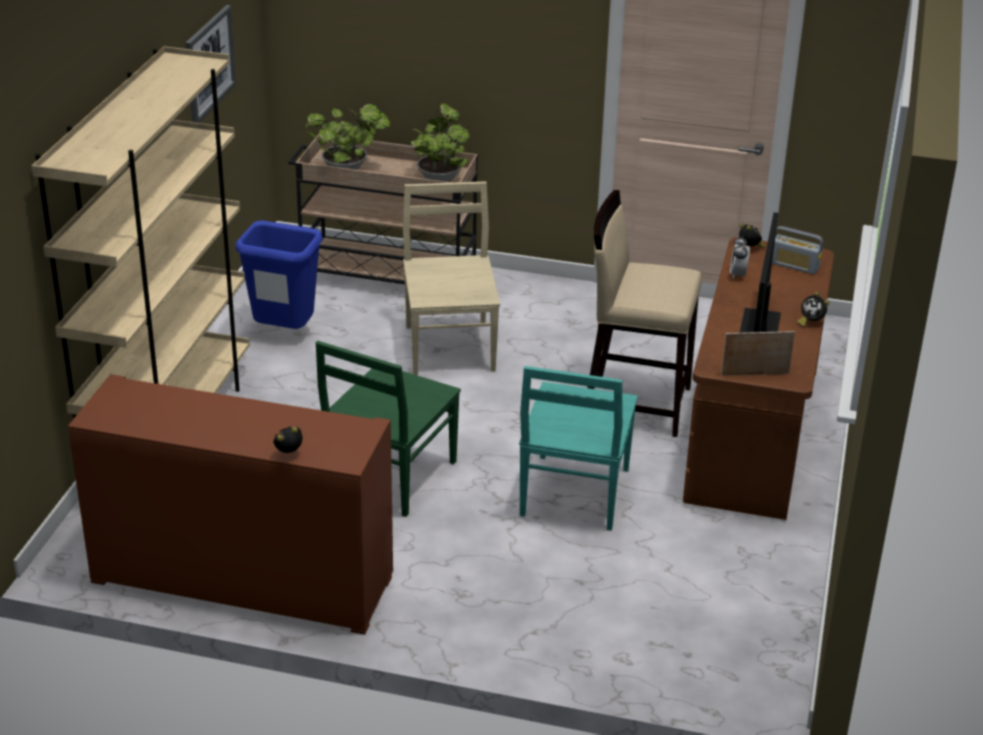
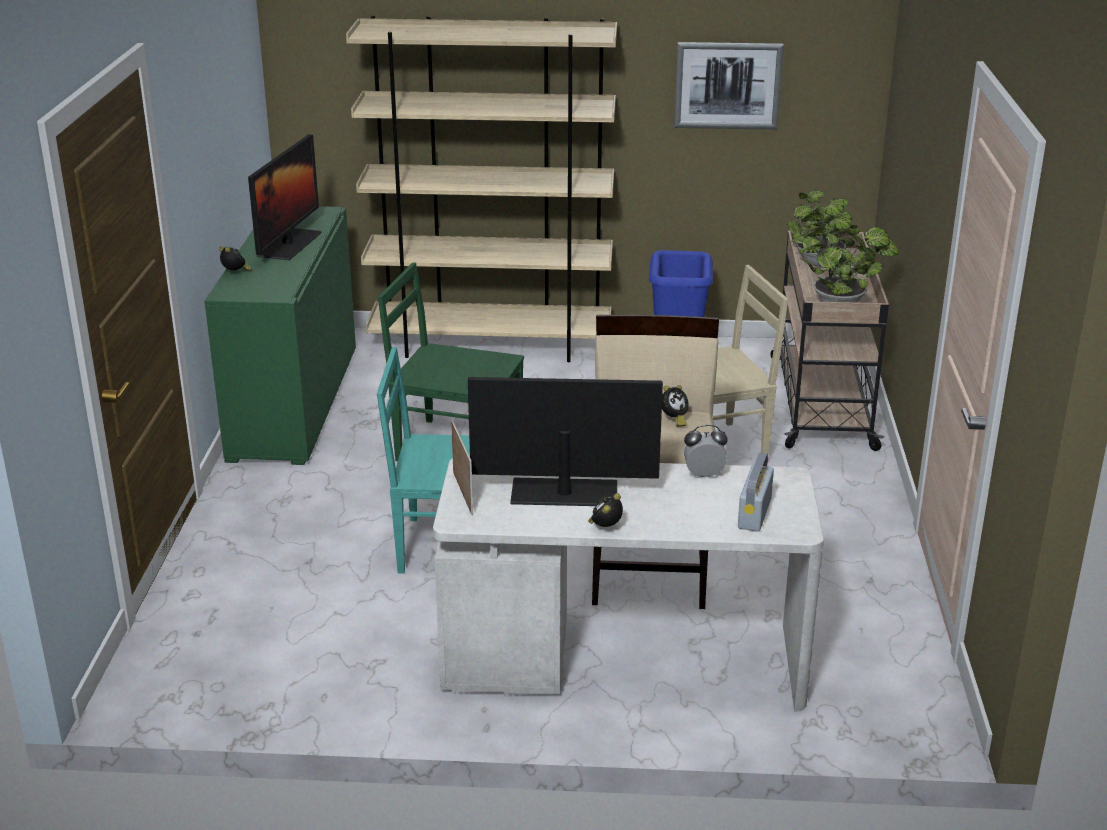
camera: 80 degrees right, 5 degrees down
(216, 415) = (289, 244): none -> monitor
(242, 578) = (295, 403): brown cabinet -> green cabinet
(750, 248) = (783, 481): alarm clock -> alarm clock (673, 420)
(752, 433) = (623, 661): brown desk -> white desk

